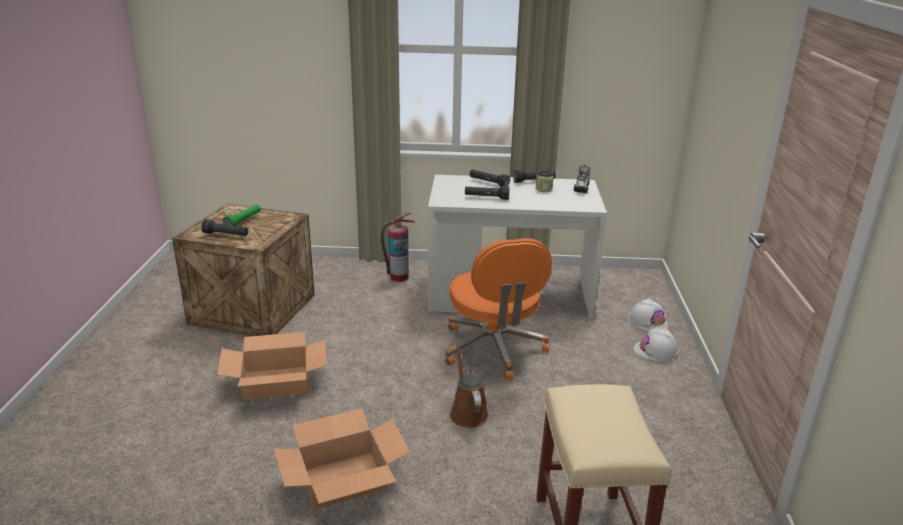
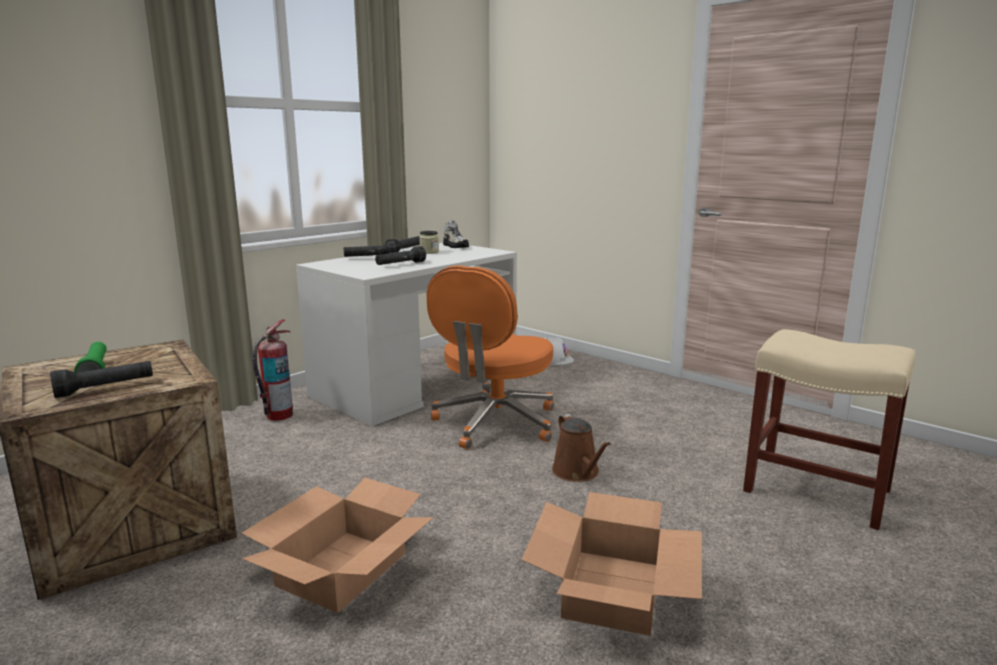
camera: 50 degrees left, 10 degrees down
(467, 412) = (578, 473): brown watering can -> brown watering can turned 135 degrees counterclockwise
(493, 349) = (494, 423): orange office chair -> orange office chair turned 90 degrees clockwise
(656, 351) = (595, 372): white hard hat -> none

